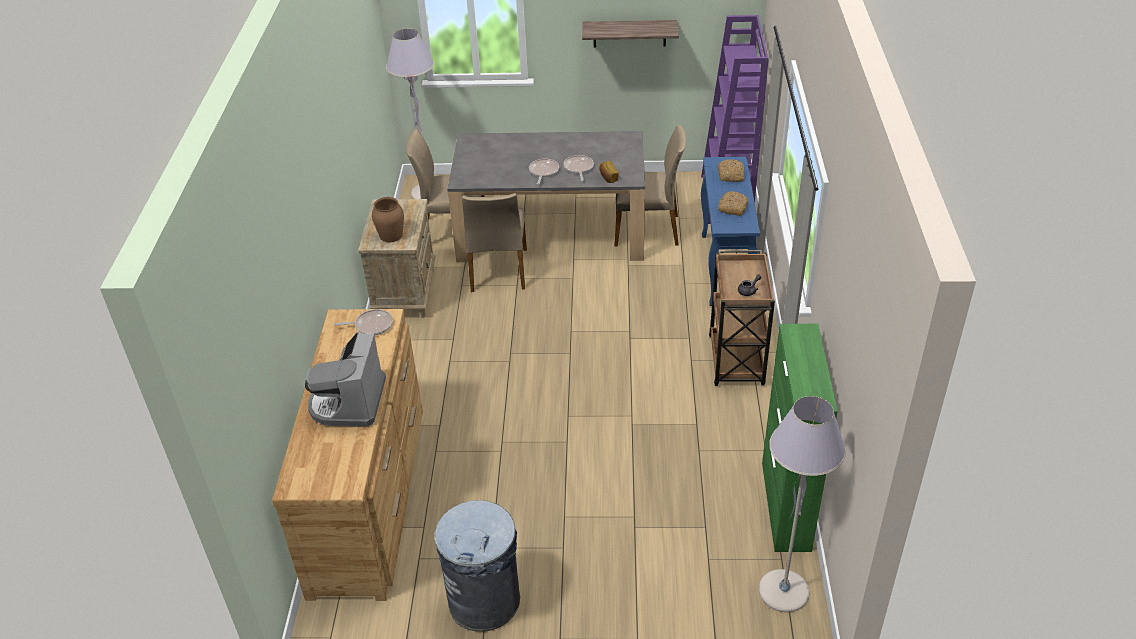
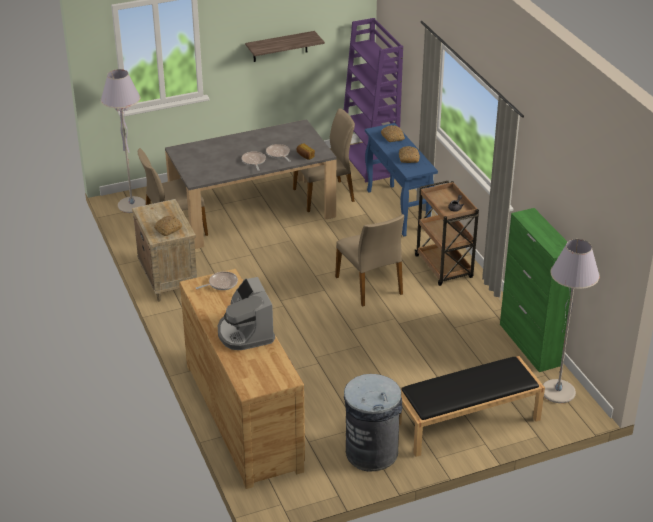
camera: 25 degrees left, 5 degrees down
(391, 235) = (168, 229): brown vase -> bread
(498, 270) = (230, 248): beige chair -> beige chair (370, 285)
(632, 596) = (466, 422): none -> black bench

